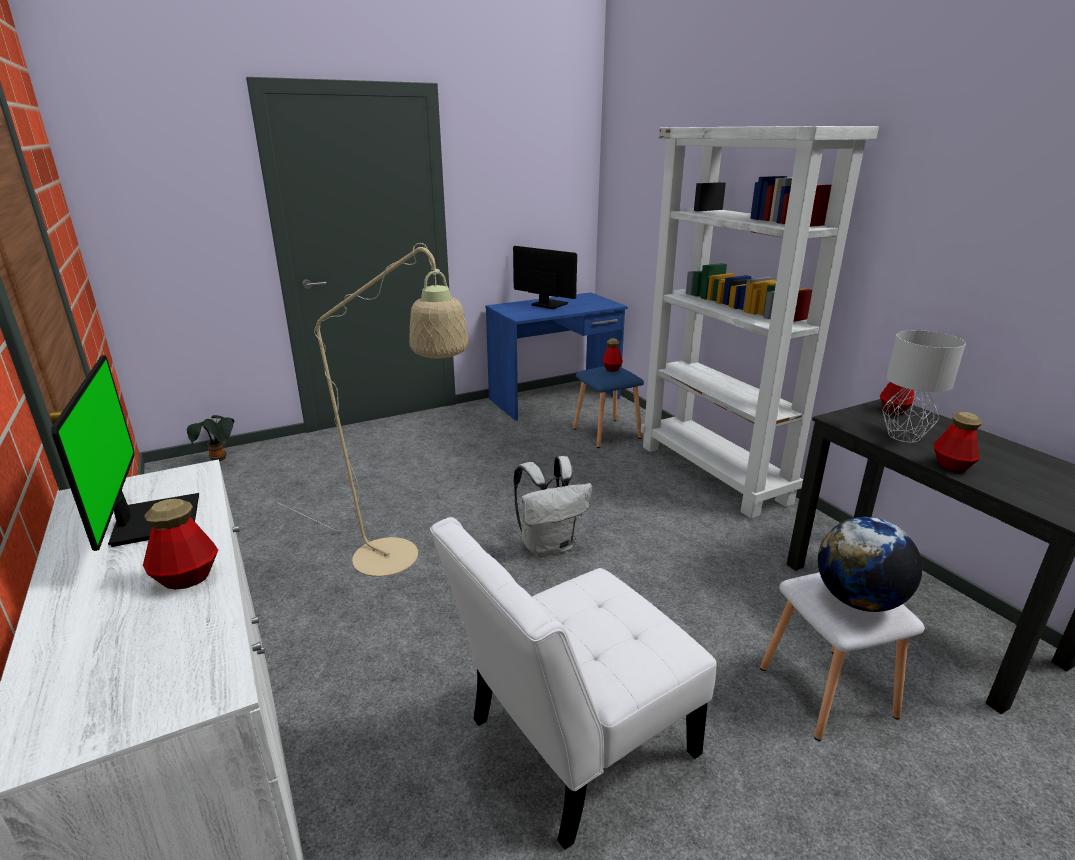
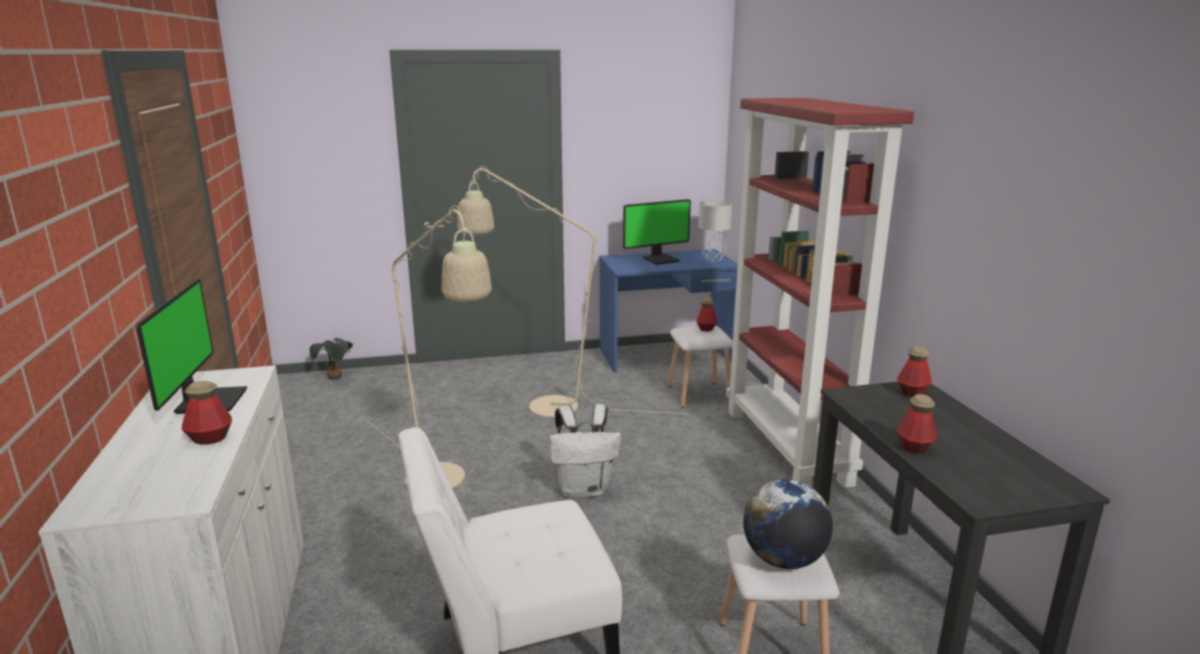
camera: 15 degrees right, 5 degrees down
(459, 462) = (540, 405): none -> beige floor lamp
(548, 305) = (660, 259): monitor -> monitor turned 105 degrees clockwise
(606, 433) = (698, 395): blue stool -> white stool
(714, 473) = (788, 446): white bookcase -> red bookcase
(903, 436) = (894, 416): grey table lamp -> grey table lamp (712, 259)

